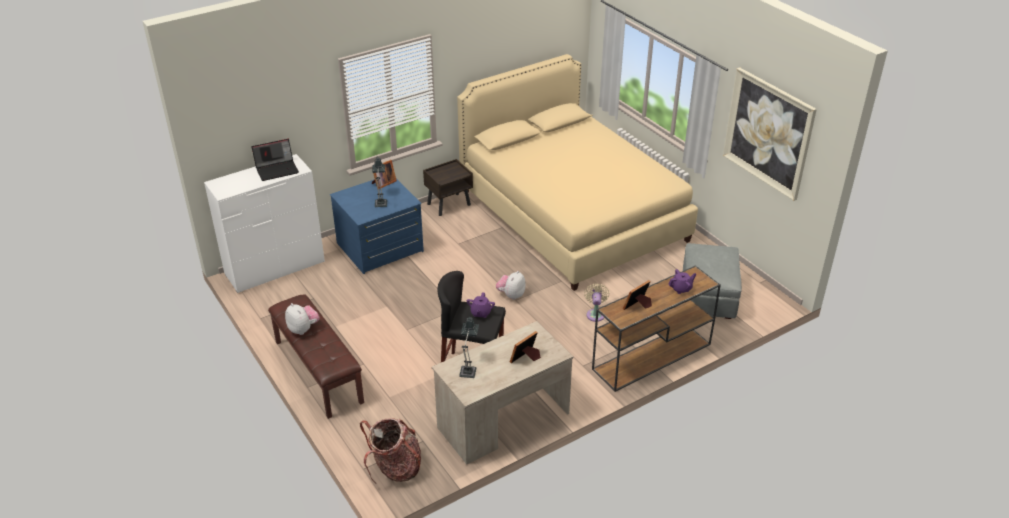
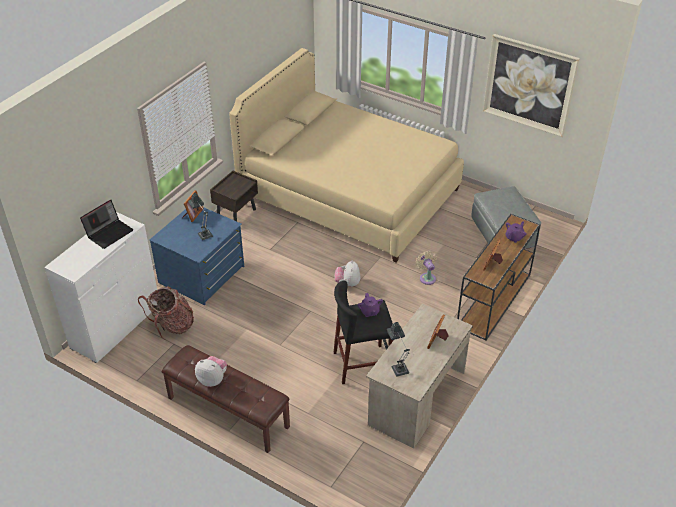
camera: 25 degrees left, 5 degrees up
(395, 468) = (357, 475): backpack -> backpack (172, 326)

